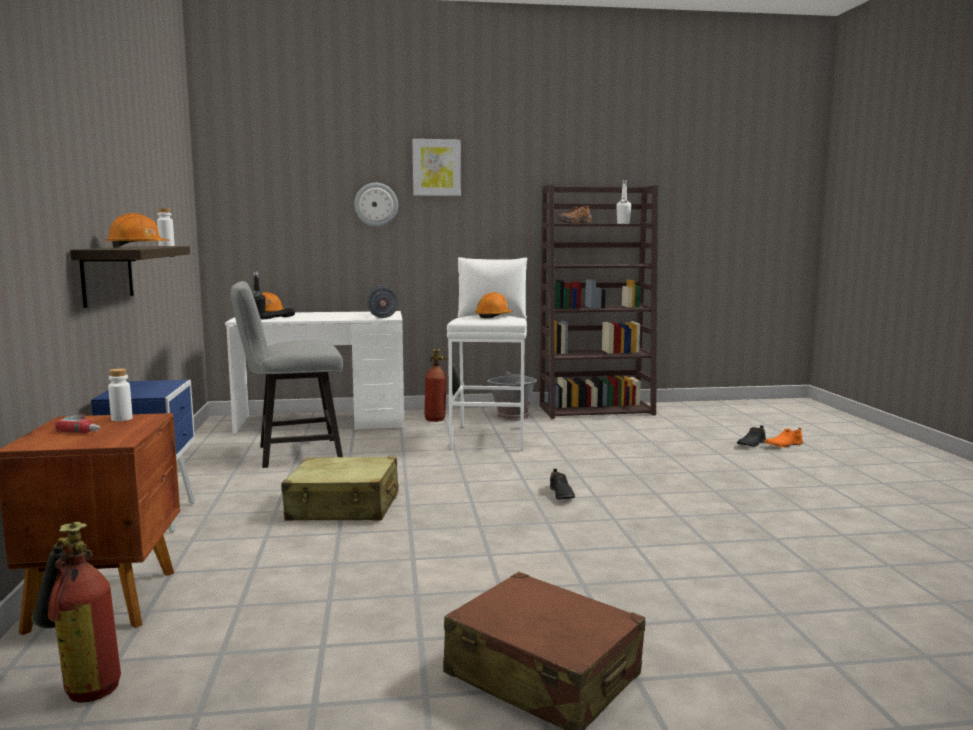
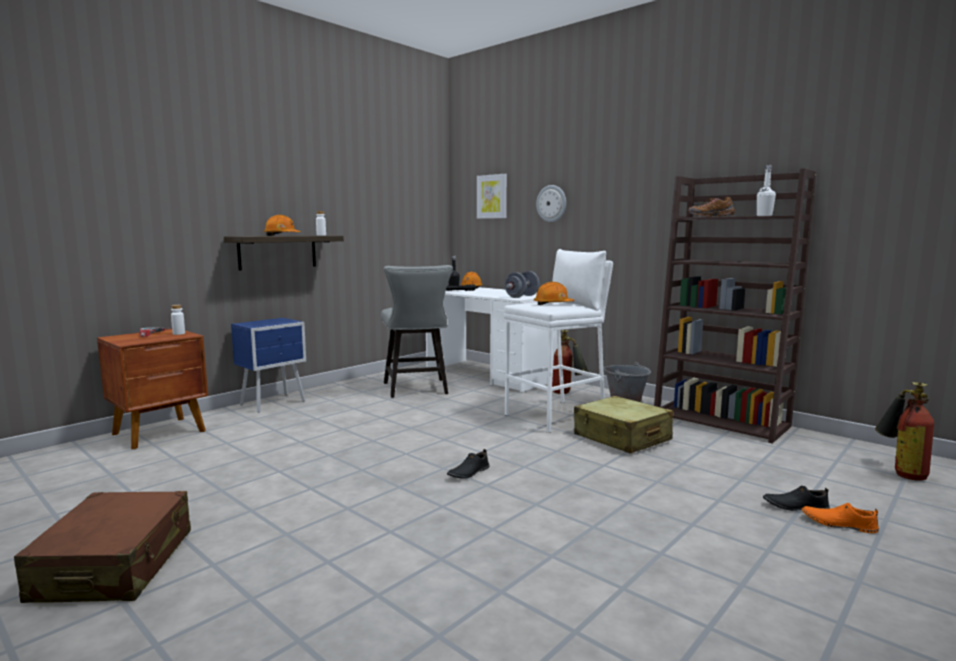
camera: 50 degrees right, 0 degrees up
(81, 684) = (64, 462): fire extinguisher -> fire extinguisher (900, 471)
(292, 454) = (417, 390): grey chair -> grey chair turned 135 degrees counterclockwise
(344, 507) = (344, 428): beige suitcase -> beige suitcase (622, 438)
(436, 167) = (597, 168): picture -> picture (492, 196)

